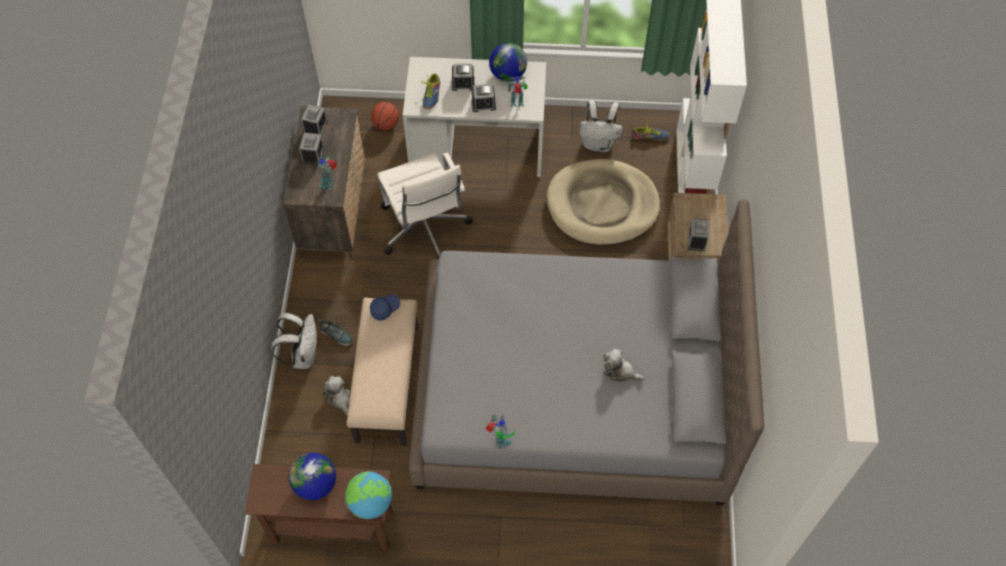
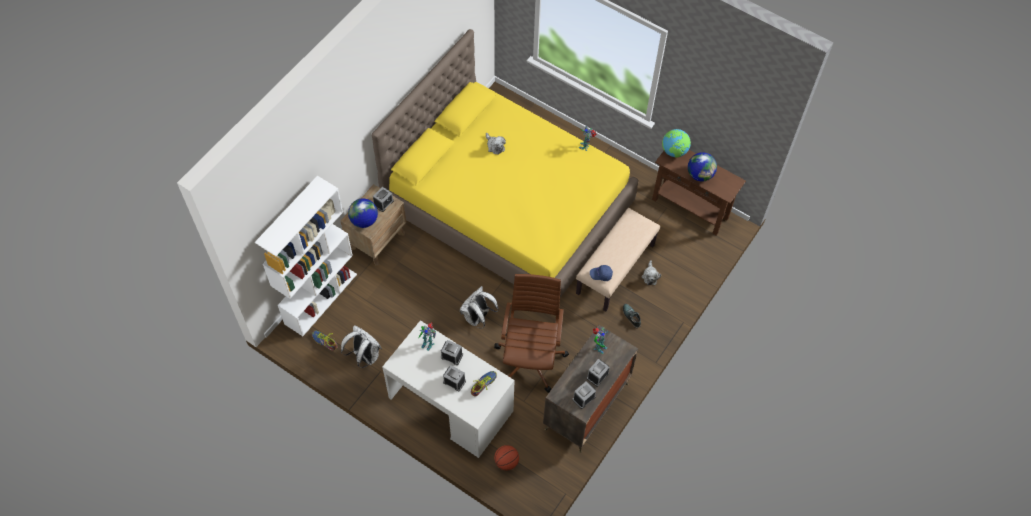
camera: 150 degrees left, 0 degrees up
(303, 355) = (659, 315): white backpack -> white backpack (477, 318)
(424, 229) = (530, 358): white office chair -> brown office chair
(508, 74) = (417, 371): globe -> globe (364, 221)
(572, 393) = (508, 206): grey bed -> yellow bed
(602, 205) = (399, 309): beige dog bed -> none

